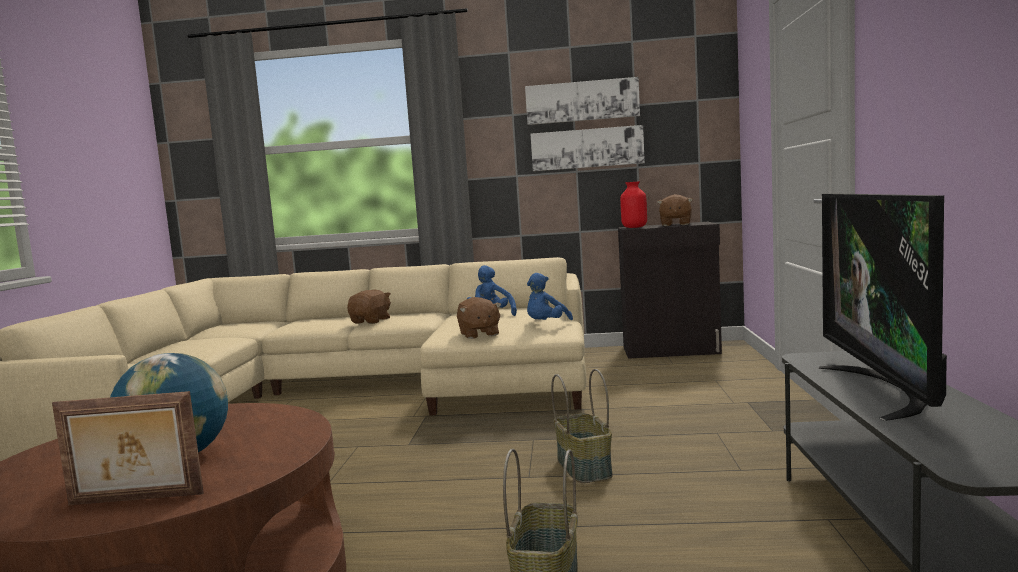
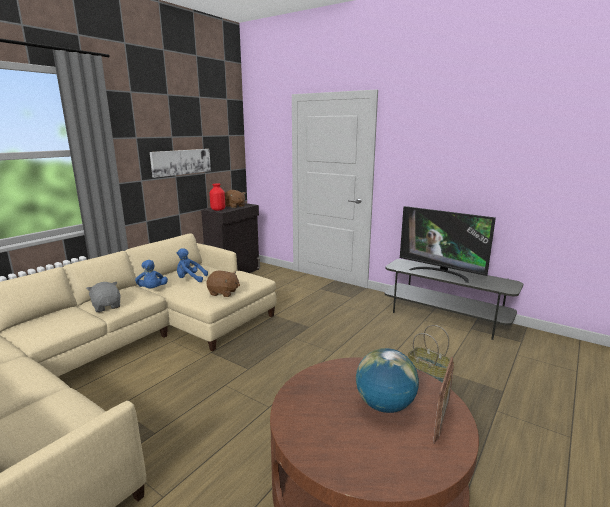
camera: 60 degrees left, 10 degrees up
(371, 321) = (107, 306): brown plush toy -> grey plush toy
(546, 325) = (239, 277): blue plush toy -> blue plush toy (152, 290)
(582, 101) = (177, 131): picture -> none
(585, 467) = (340, 338): basket -> none

